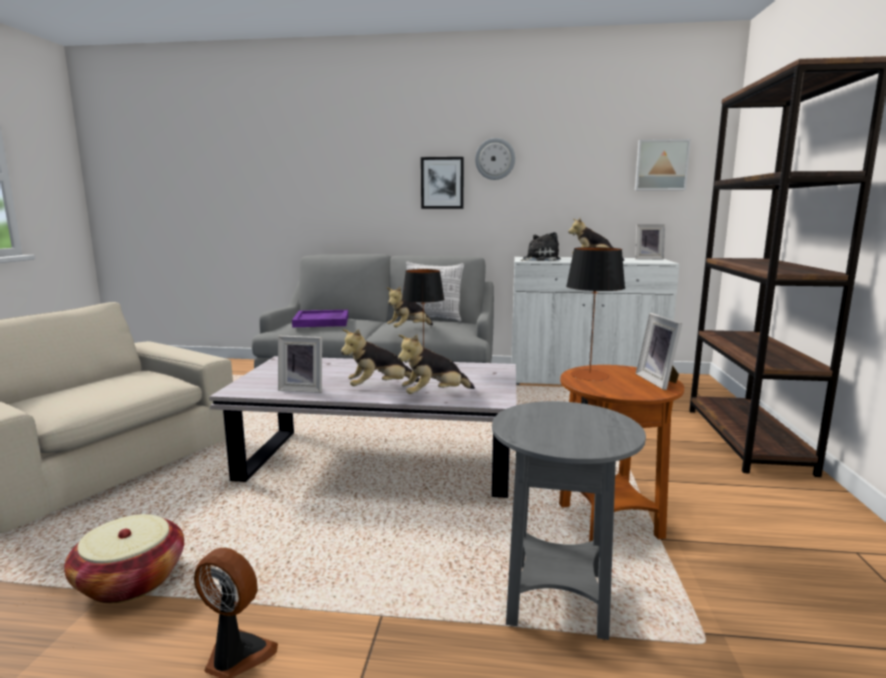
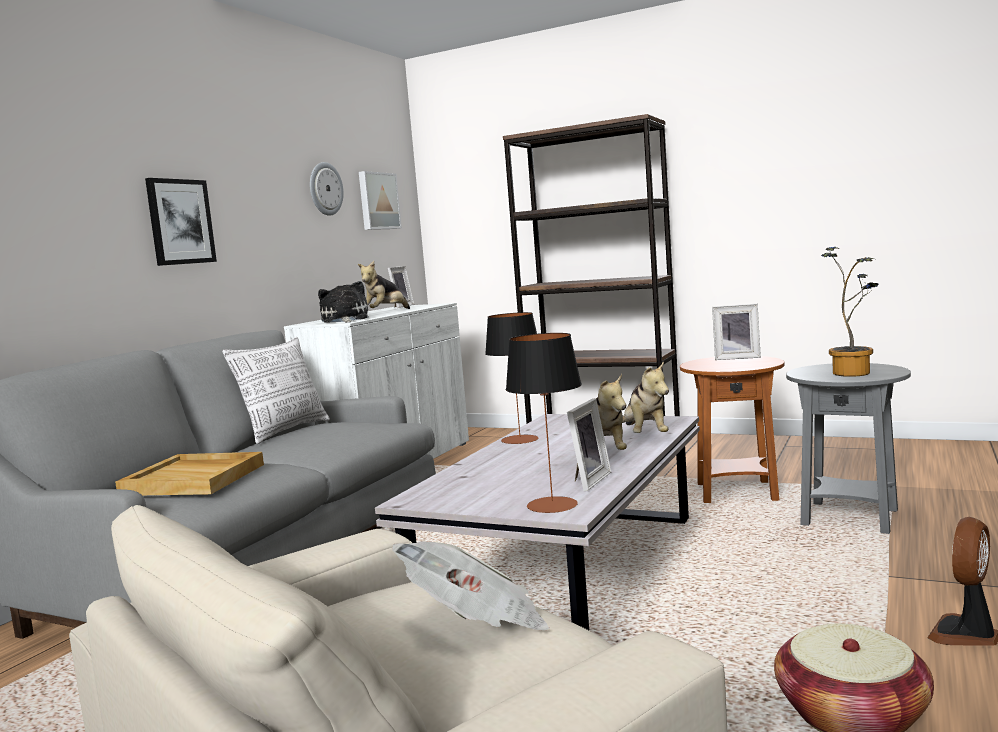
camera: 70 degrees left, 5 degrees down
(101, 393) = (476, 623): none -> newspaper
(322, 321) = (195, 479): purple tray -> beige tray
(409, 329) = (347, 437): plush toy -> none
(495, 159) = (238, 186): wall clock -> wall clock (325, 189)
(557, 429) = (854, 372): none -> potted plant
(589, 375) = (715, 367): table lamp -> table lamp (552, 505)

